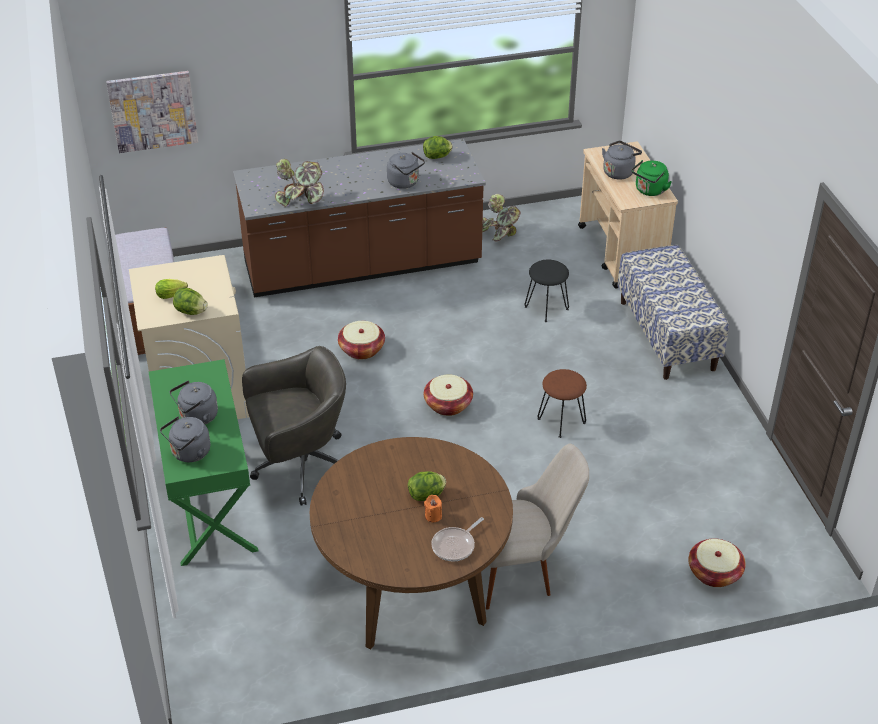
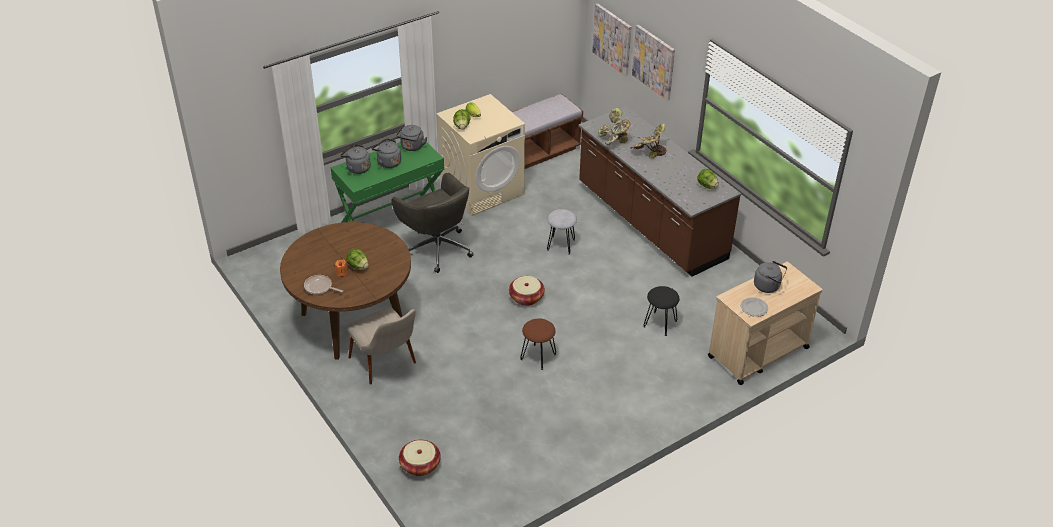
camera: 70 degrees right, 0 degrees up
(246, 90) = (654, 62): none -> picture
(361, 349) = (560, 245): basket -> grey stool
(405, 183) = (663, 179): grey kettle -> grey kettle (412, 147)
(499, 234) = (734, 280): potted plant -> potted plant (648, 151)
(649, 191) = (753, 307): green kettle -> plate
(667, 335) = (668, 397): bench -> none

